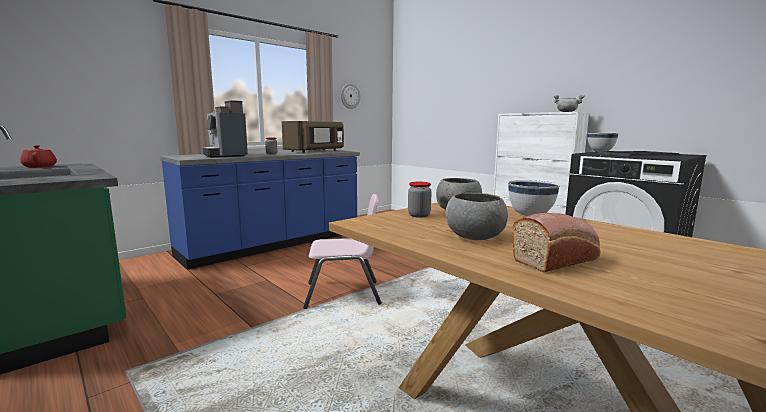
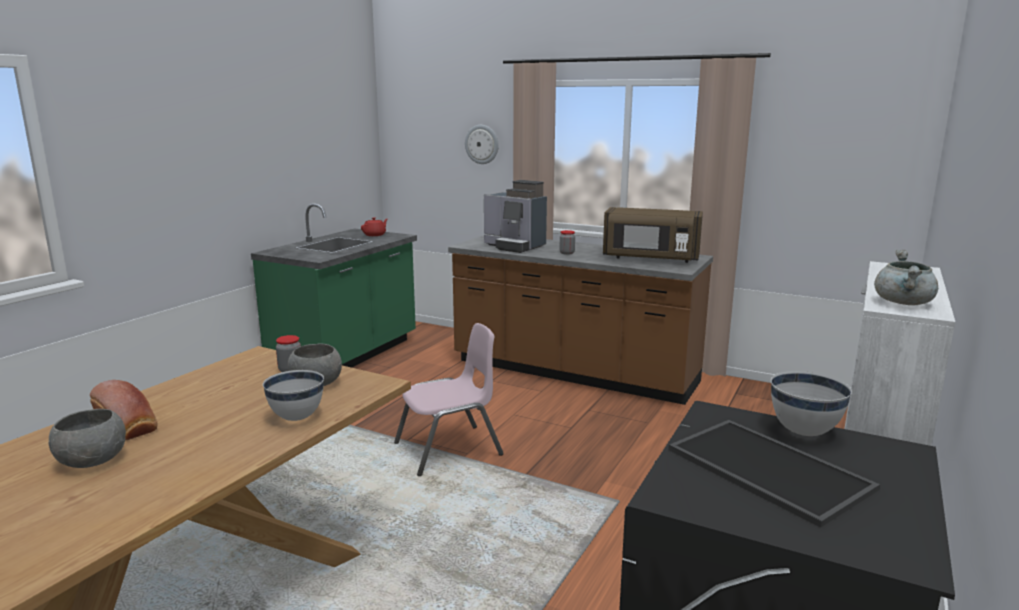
camera: 70 degrees right, 5 degrees up
(225, 155) = (515, 246): coffee machine -> coffee machine turned 90 degrees counterclockwise
(274, 244) = (573, 373): blue counter -> brown counter
(343, 294) = (449, 449): pink chair -> pink chair turned 90 degrees counterclockwise
(350, 96) = (804, 161): wall clock -> wall clock (482, 144)
(474, 237) = (203, 396): grey bowl -> grey bowl (93, 460)

